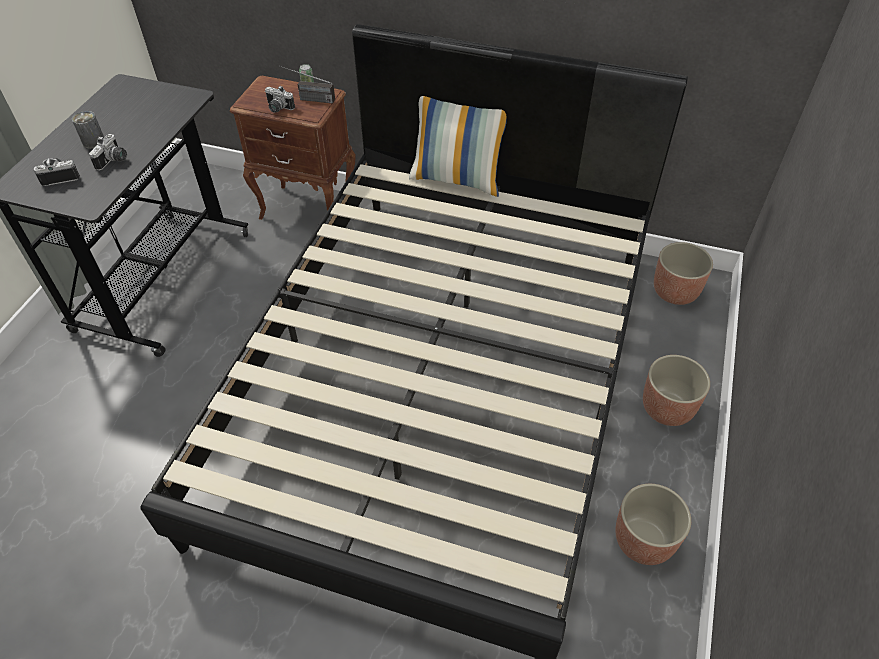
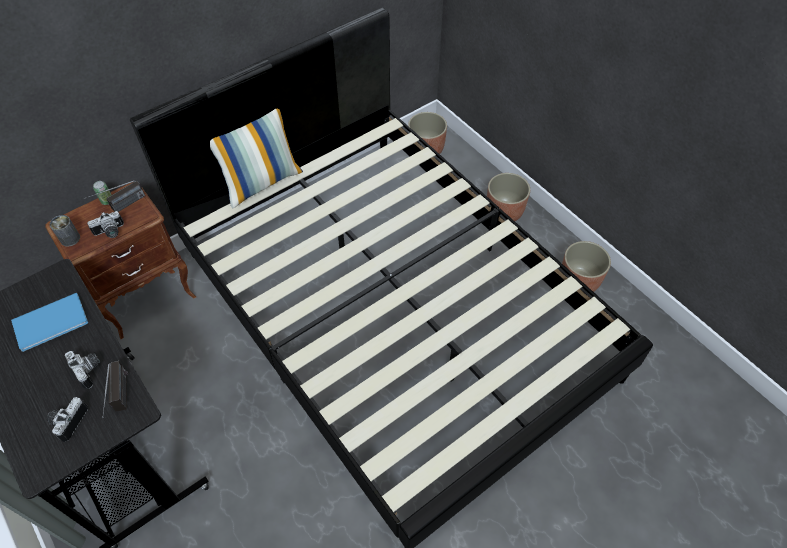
camera: 55 degrees left, 5 degrees up
(94, 142) = (42, 376): can -> can (70, 238)
(95, 193) = (122, 401): none -> radio
(146, 119) = (53, 323): none -> blue book

